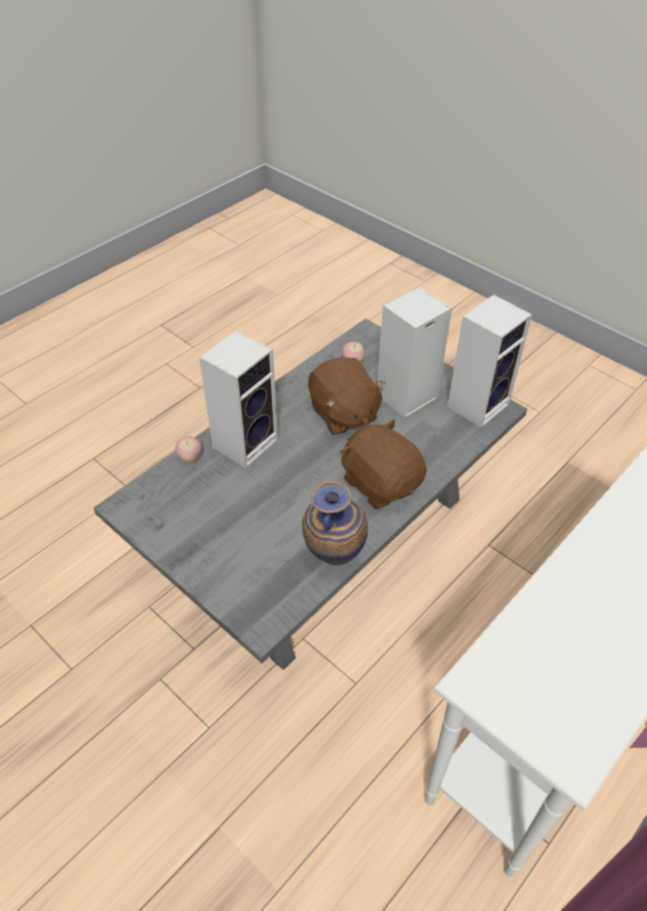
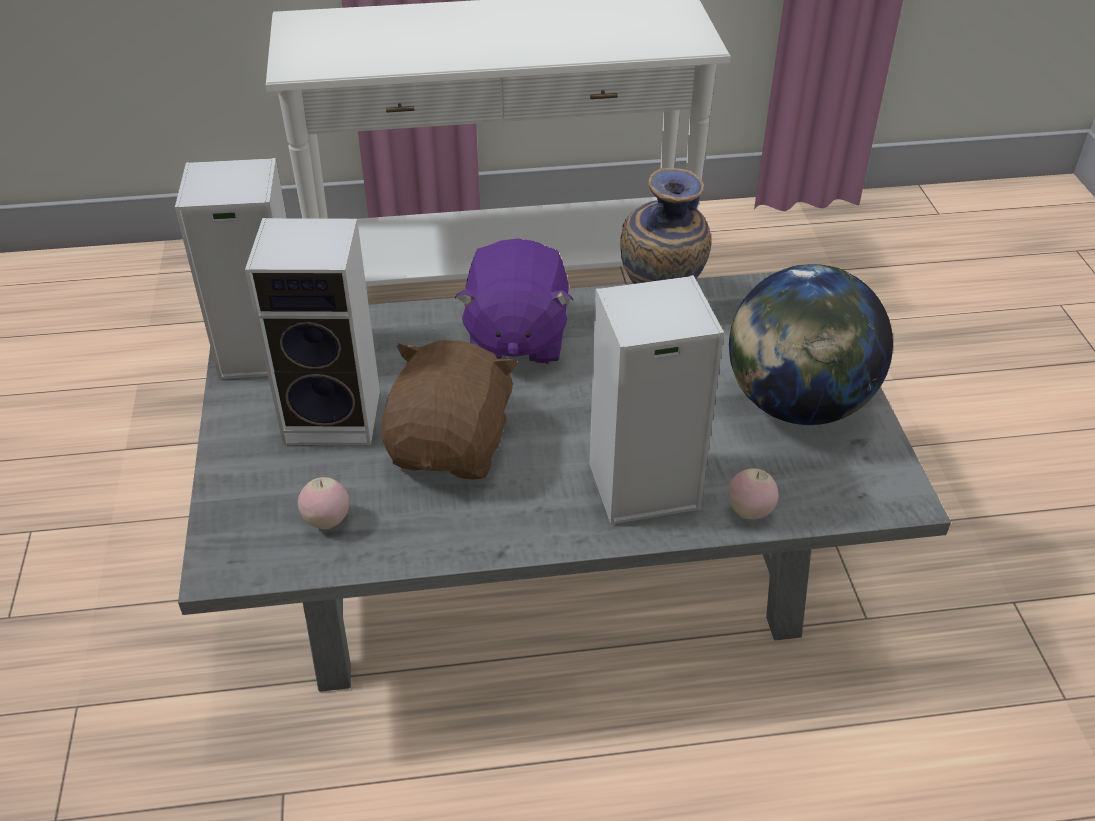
camera: 140 degrees left, 5 degrees down
(205, 530) = (797, 405): none -> globe
(381, 482) = (515, 338): brown plush toy -> purple plush toy

